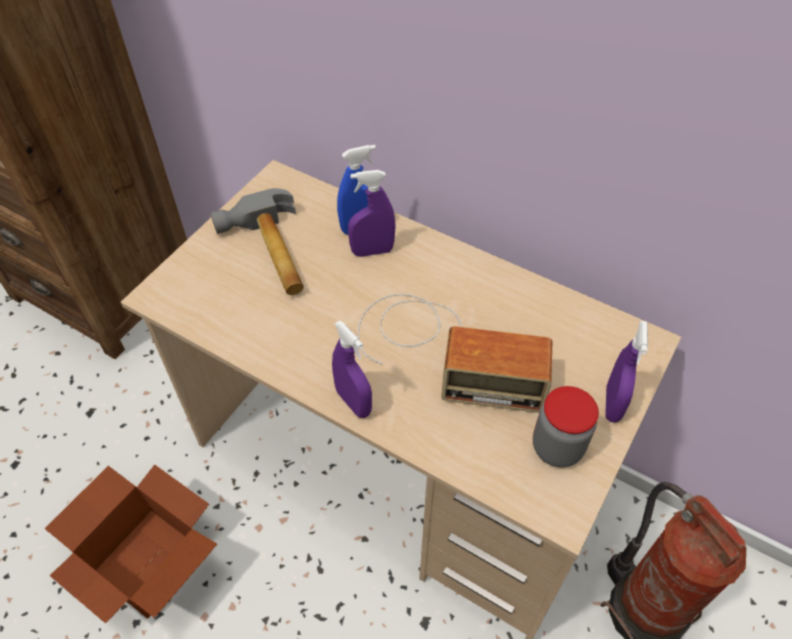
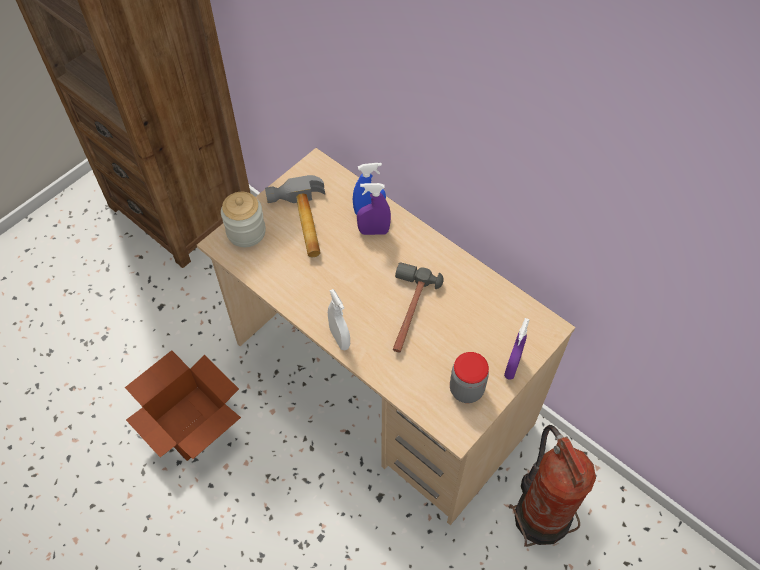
camera: 10 degrees right, 5 degrees up
(191, 275) = (246, 232): none -> jar
(353, 402) = (339, 338): purple spray bottle -> white spray bottle
(444, 351) = (408, 312): radio -> hammer

